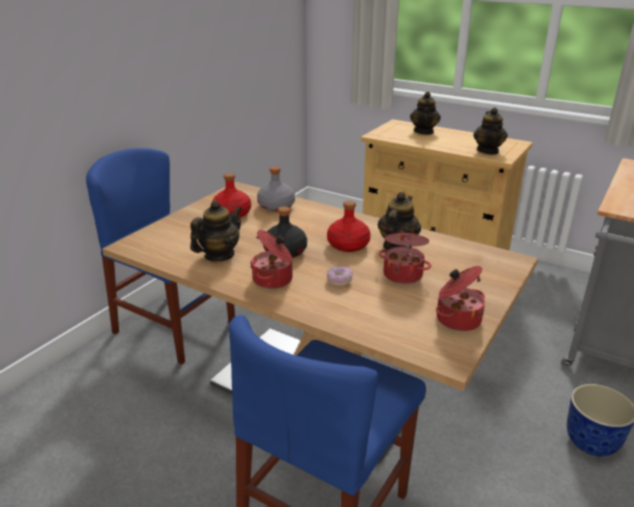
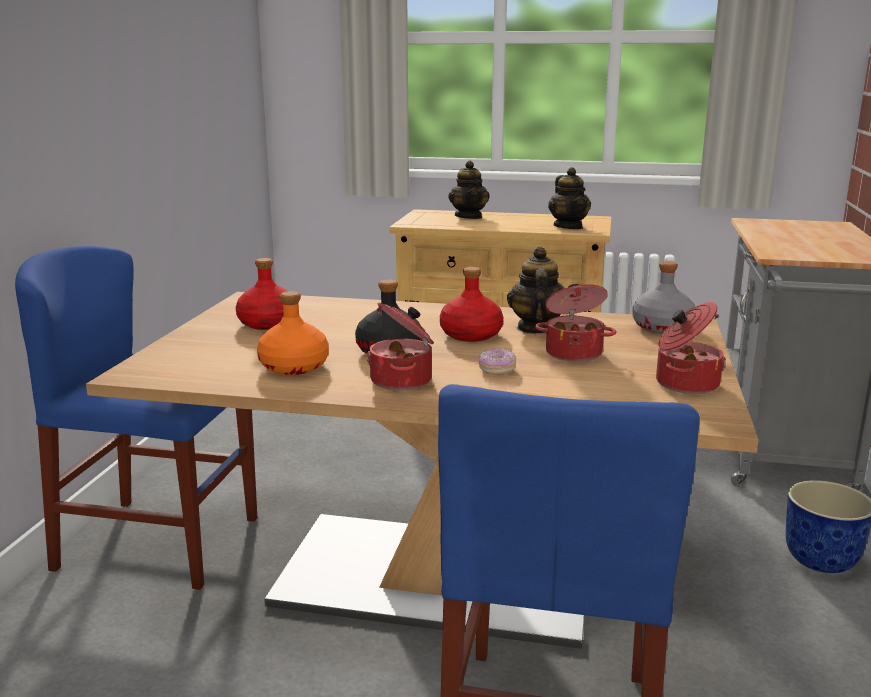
camera: 20 degrees left, 10 degrees down
(219, 255) = (293, 367): teapot -> orange bottle
(276, 206) = (326, 309): grey bottle -> grey bottle (662, 328)

